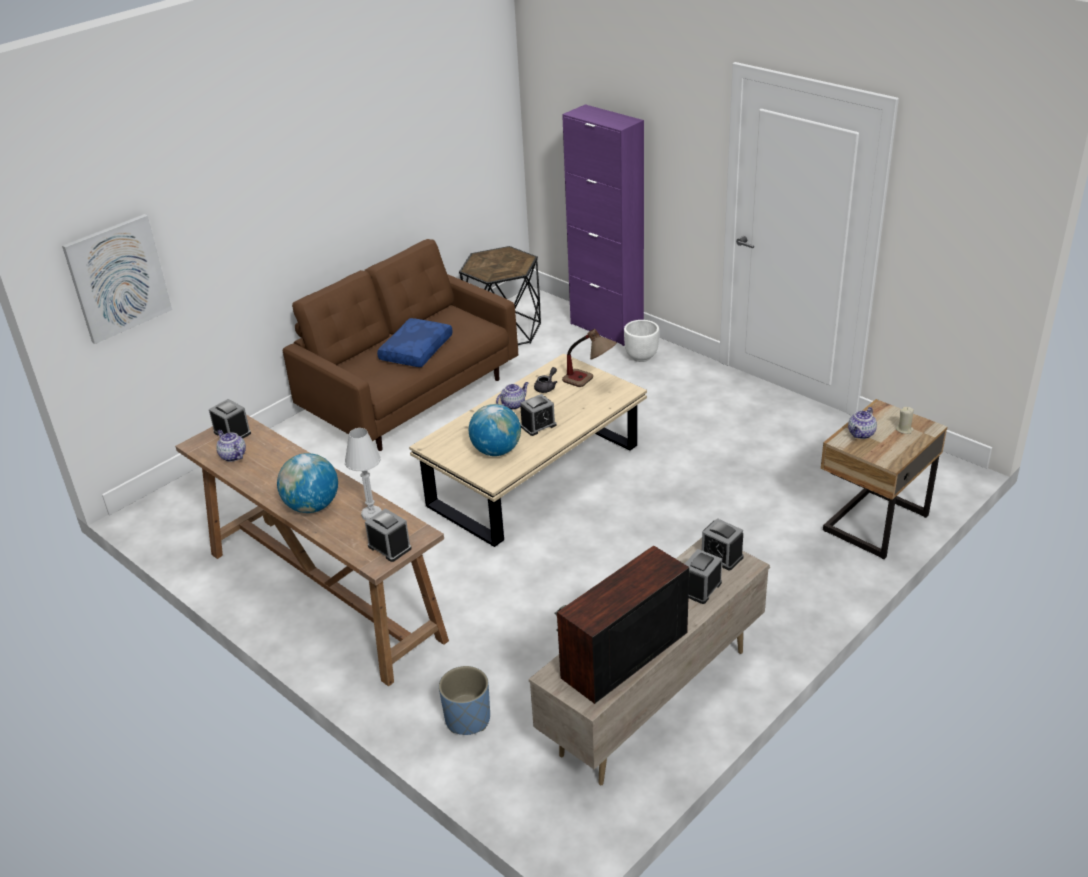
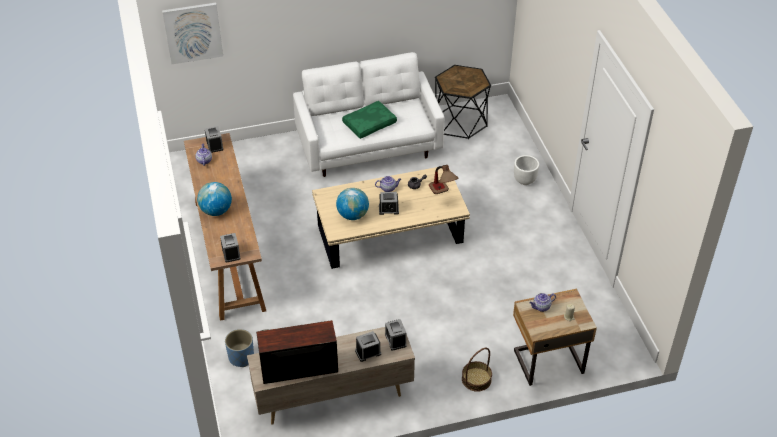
camera: 30 degrees right, 10 degrees up
(371, 514) = (238, 230): white table lamp -> none
(411, 397) = (369, 147): brown sofa -> white sofa
(415, 350) = (369, 123): blue pillow -> green pillow
(606, 328) = (523, 149): purple cabinet -> none
(814, 584) = (476, 379): none -> basket

